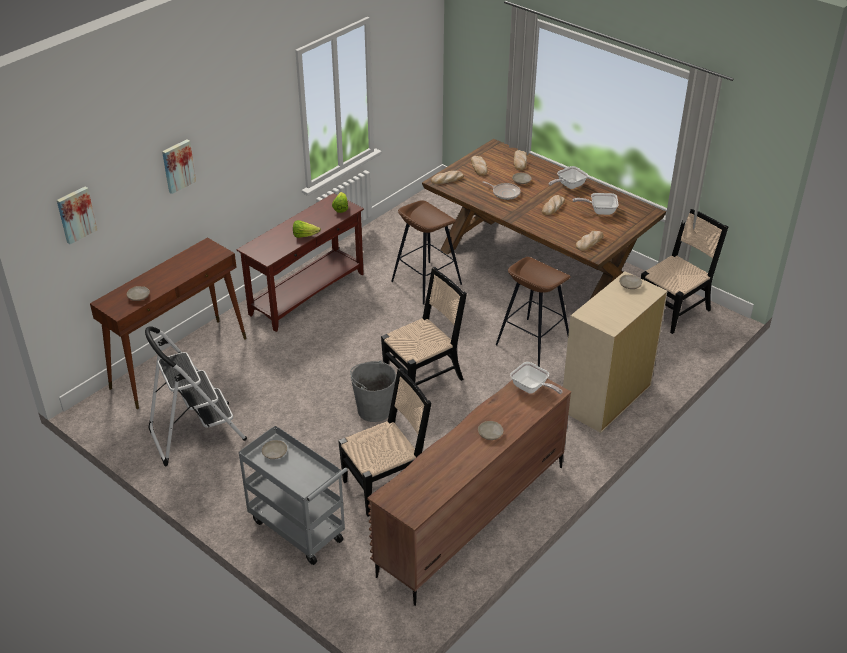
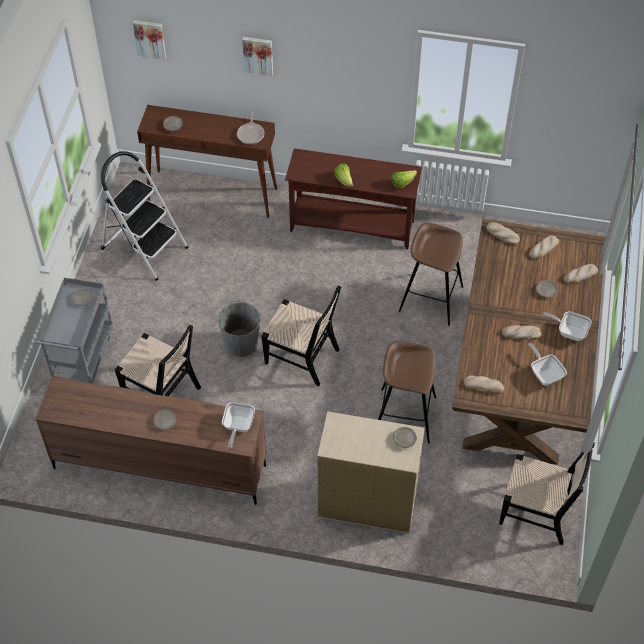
camera: 60 degrees right, 15 degrees up
(505, 193) = (515, 287): frying pan -> frying pan (251, 134)

